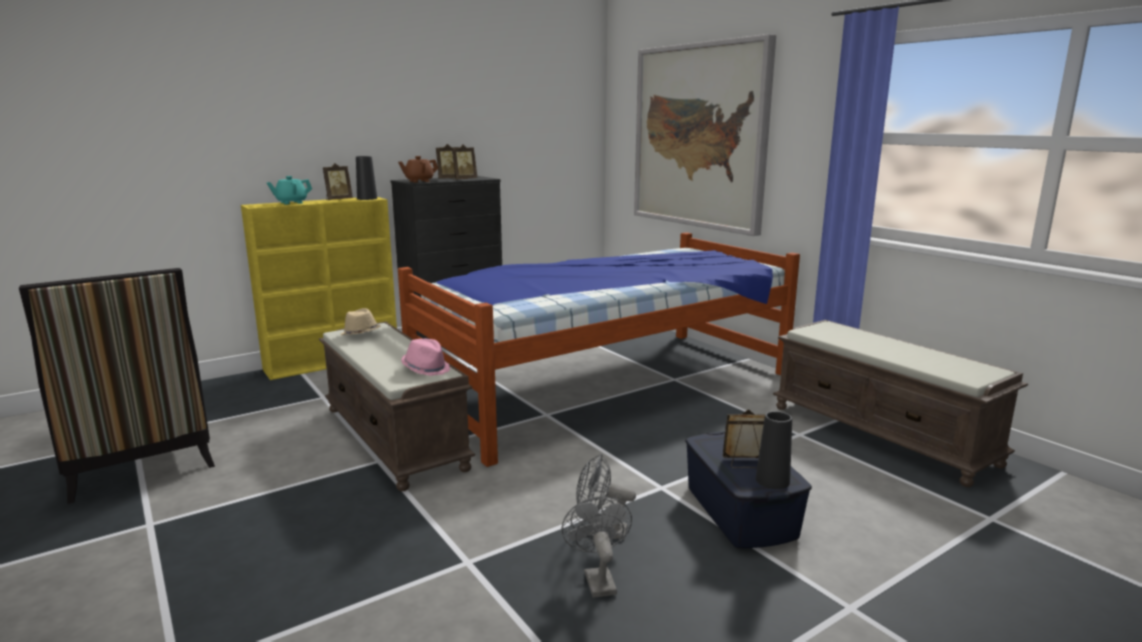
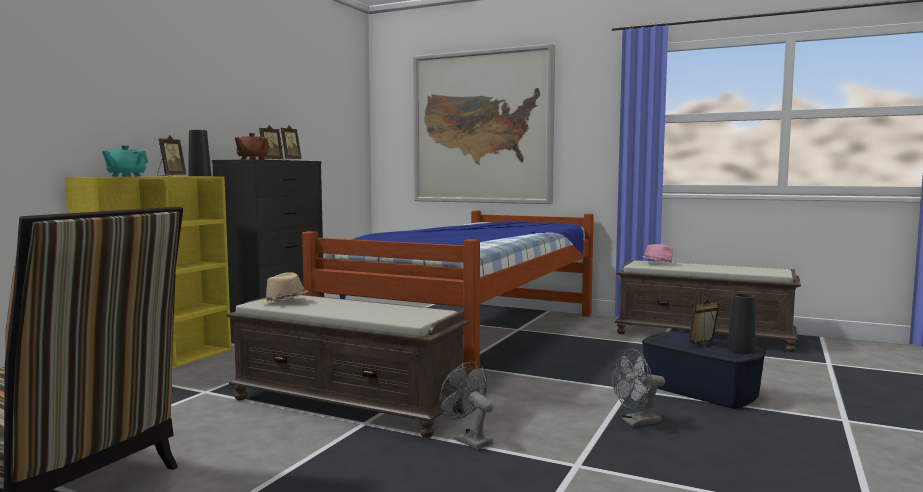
camera: 30 degrees left, 10 degrees down
(426, 369) = (416, 312): pink hat -> pink hat (658, 264)
(597, 579) = (686, 448): grey fan -> grey fan (468, 440)

